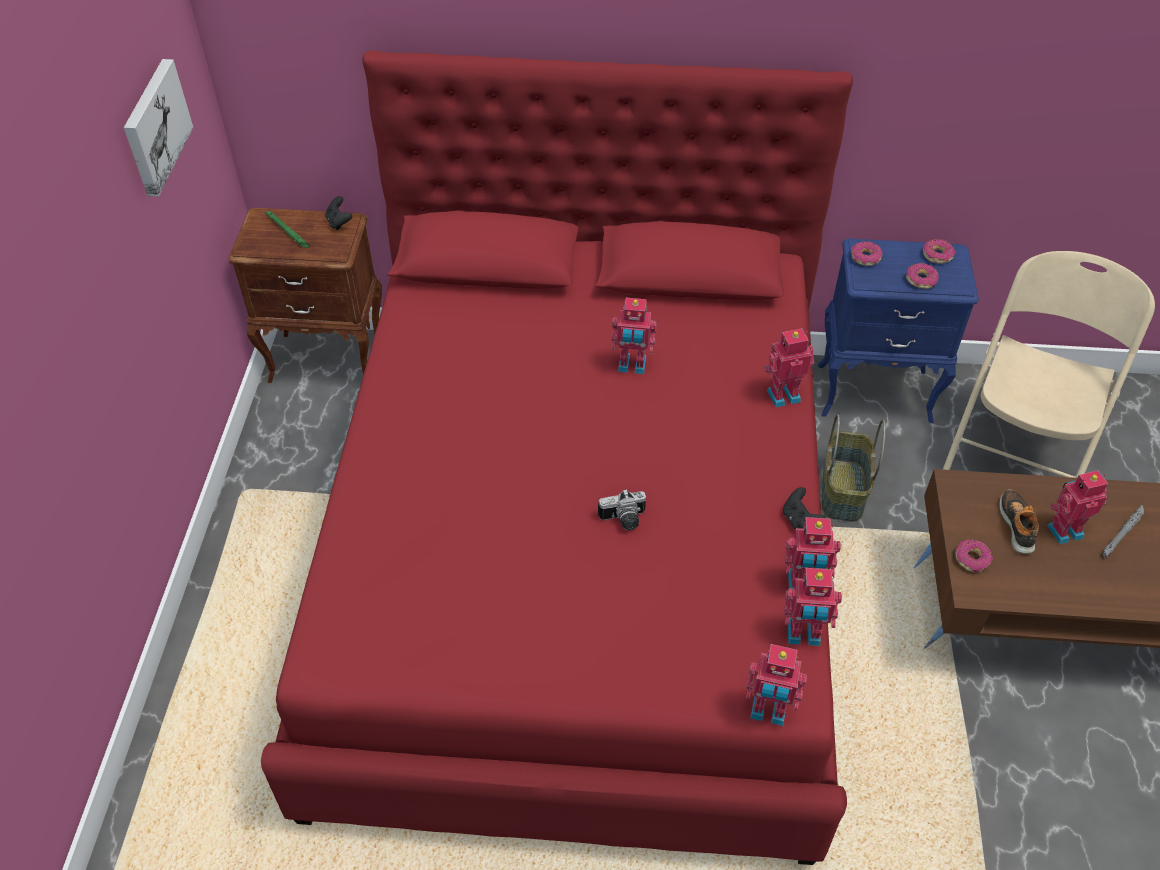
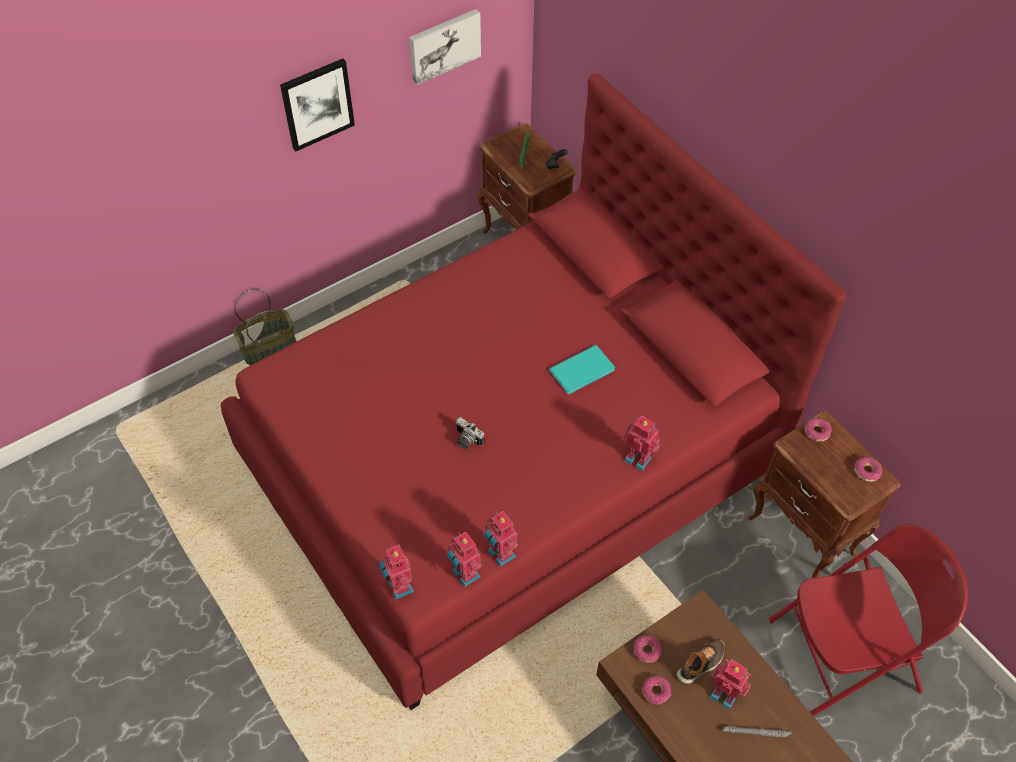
camera: 50 degrees right, 5 degrees up
(78, 279) = (317, 104): none -> picture
(632, 366) = (584, 370): toy robot -> turquoise book
(799, 520) = (546, 525): black game controller -> none
(841, 490) = (696, 567): basket -> basket (269, 347)
(875, 393) = (802, 537): blue nightstand -> brown nightstand
(921, 280) = (830, 475): donut -> donut (656, 691)
(1018, 449) = (843, 655): beige chair -> red chair

